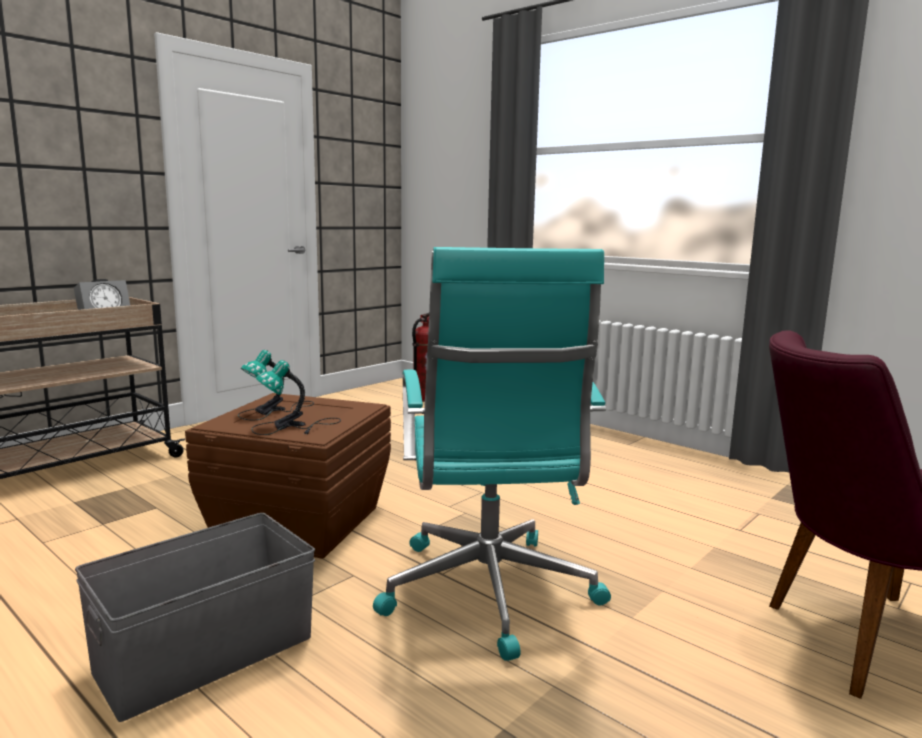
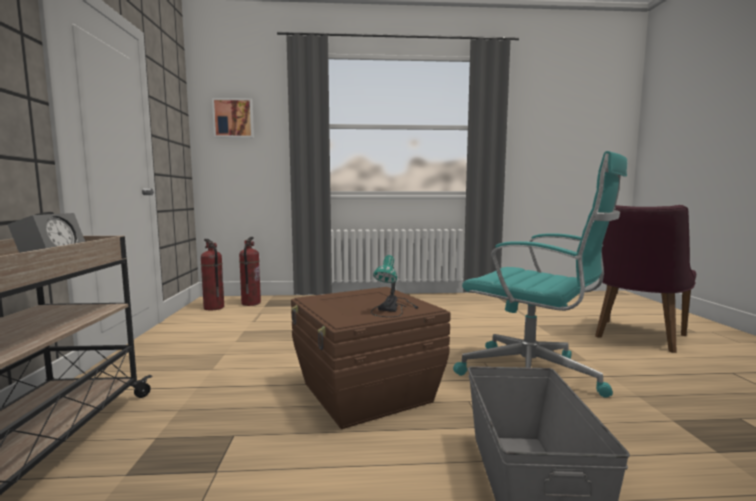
camera: 45 degrees left, 5 degrees down
(276, 411) = (346, 304): table lamp -> none
(383, 394) = (214, 308): none -> fire extinguisher
(441, 147) = (234, 118): none -> picture

